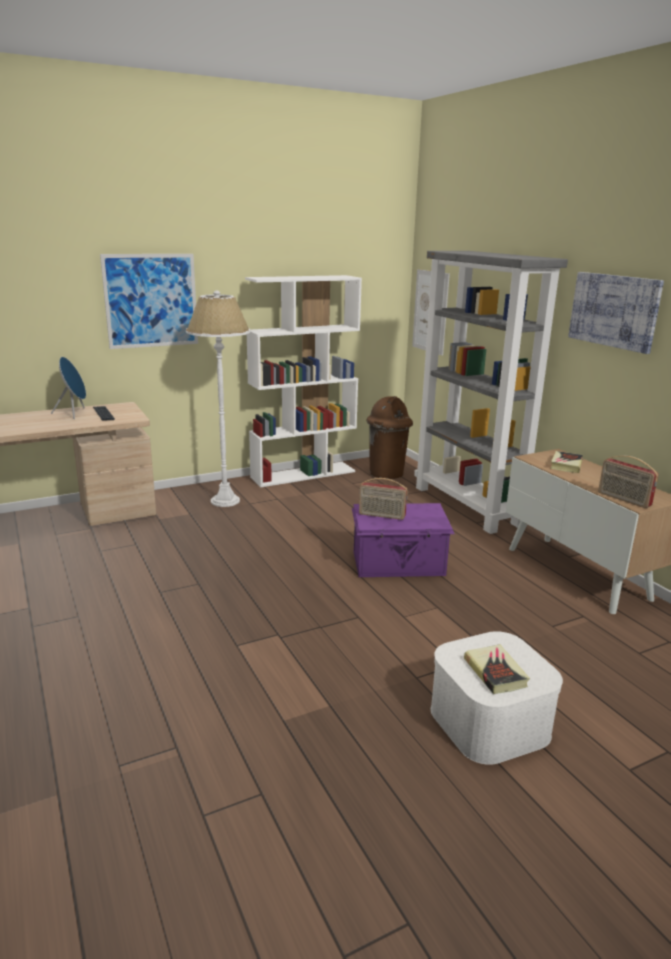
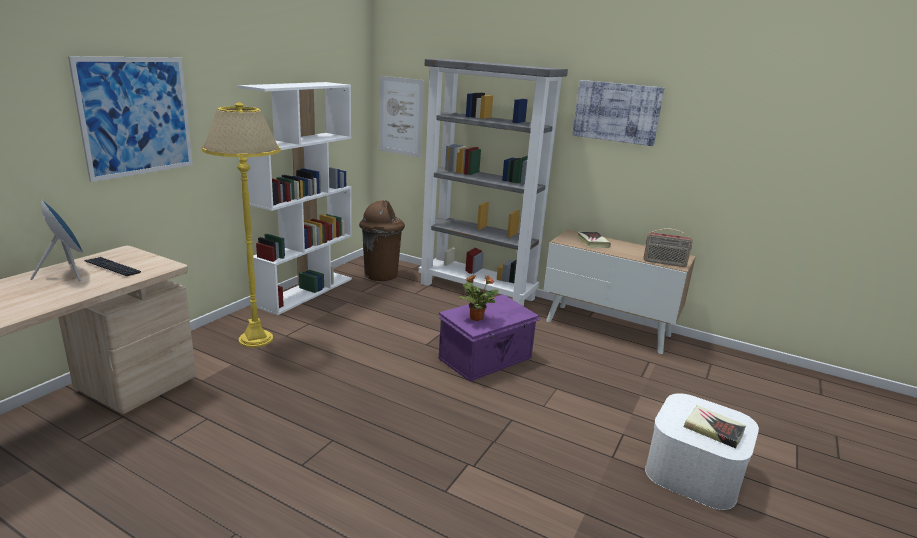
camera: 35 degrees left, 0 degrees up
(225, 501) = (255, 339): white floor lamp -> yellow floor lamp
(381, 515) = (476, 317): radio -> potted plant

